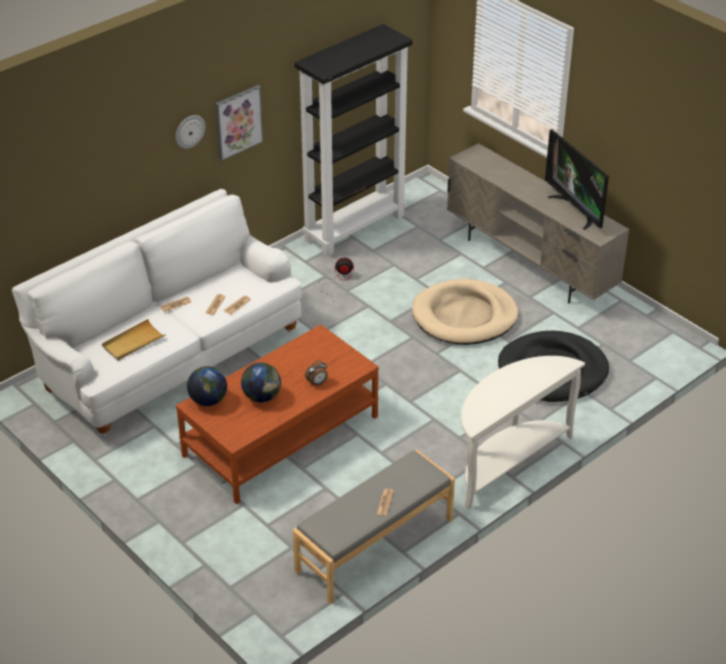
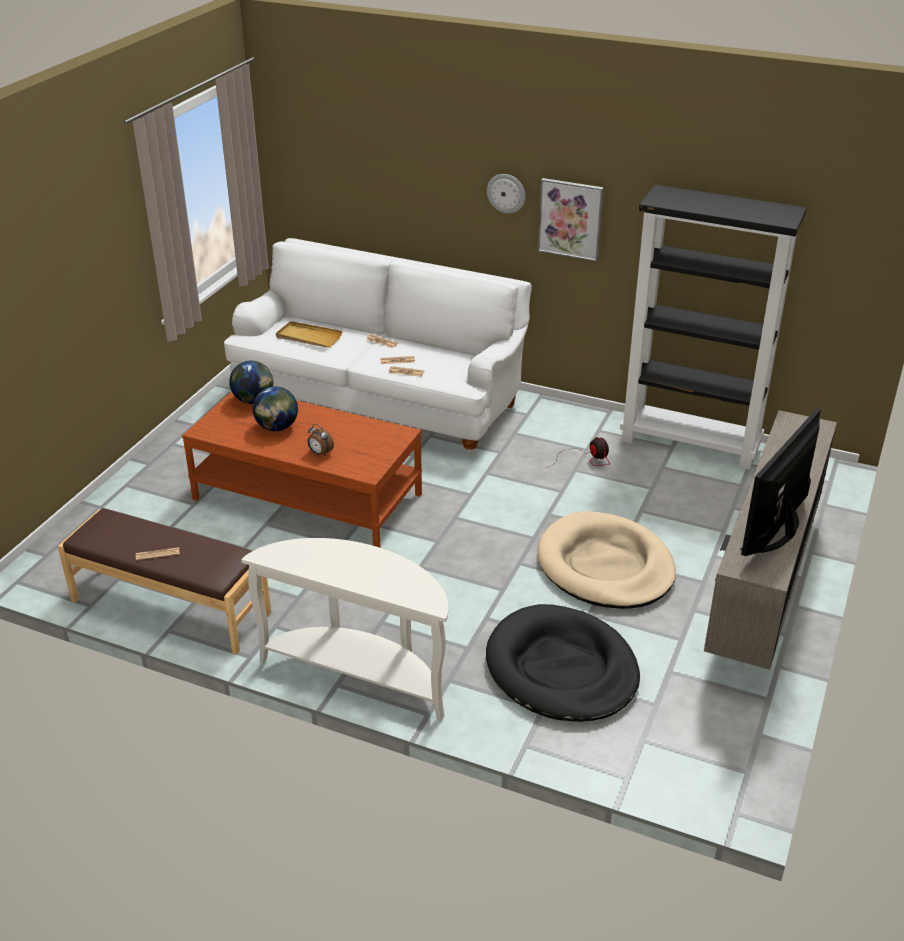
camera: 65 degrees right, 5 degrees down
(375, 546) = (170, 607): grey bench -> brown bench

